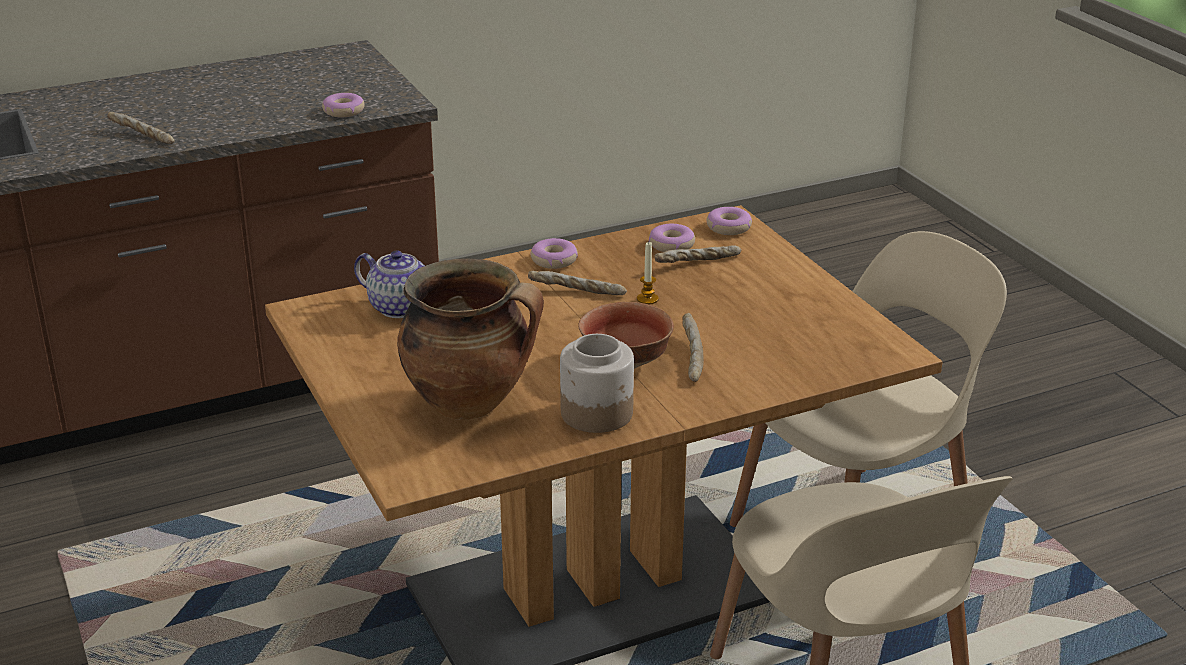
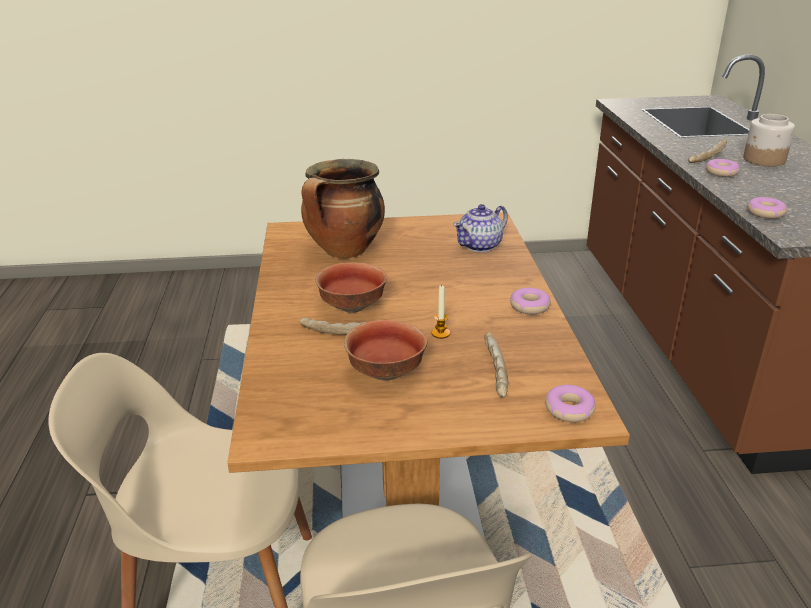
camera: 110 degrees right, 0 degrees up
(577, 293) = (468, 306): bread -> none
(597, 413) = (298, 286): jar -> jar (764, 160)
(672, 245) = (539, 367): donut -> donut (721, 173)
(742, 315) = (385, 371): none -> bowl

